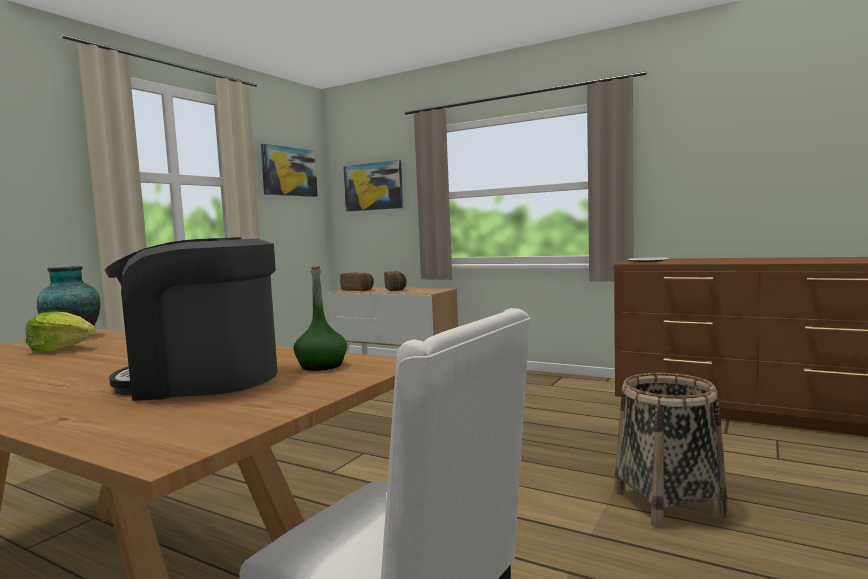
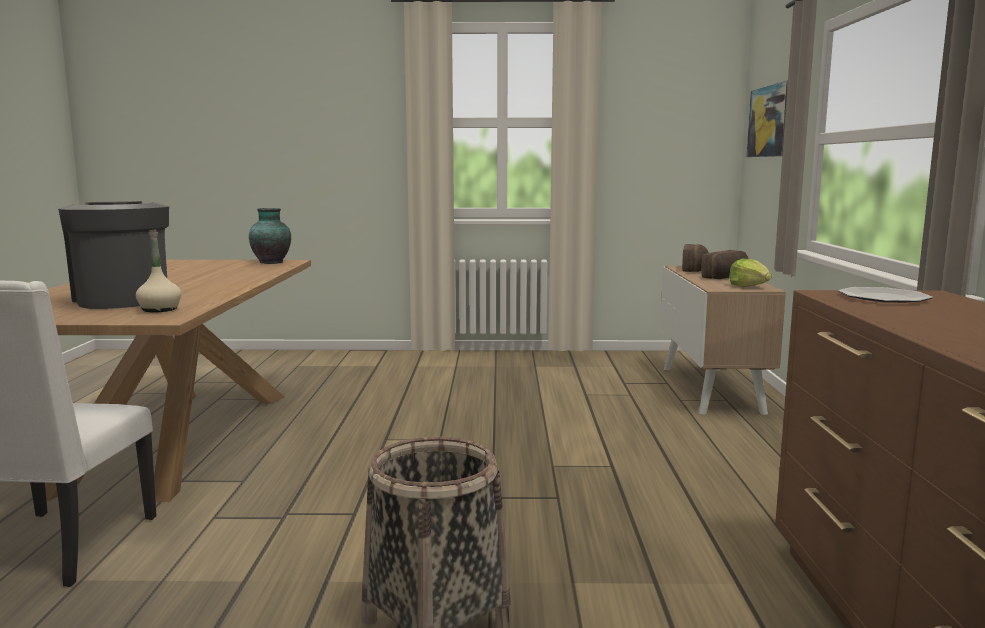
camera: 60 degrees right, 5 degrees up
(61, 349) = (226, 268): lettuce -> lettuce (749, 286)
(289, 171) = (670, 103): picture -> none
(321, 366) = (159, 309): green bottle -> beige bottle

